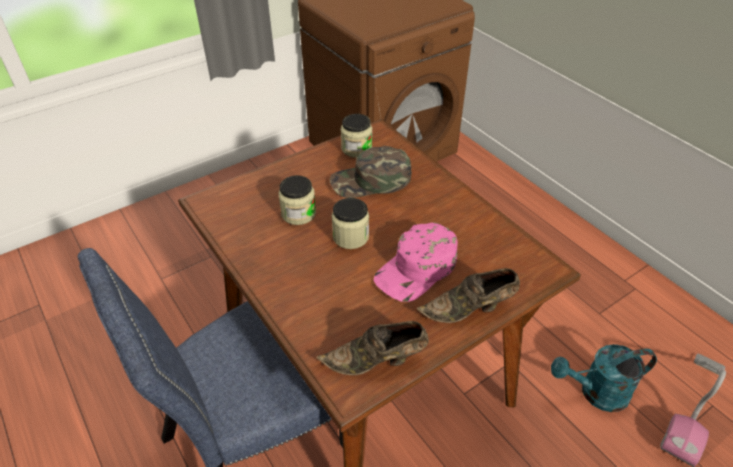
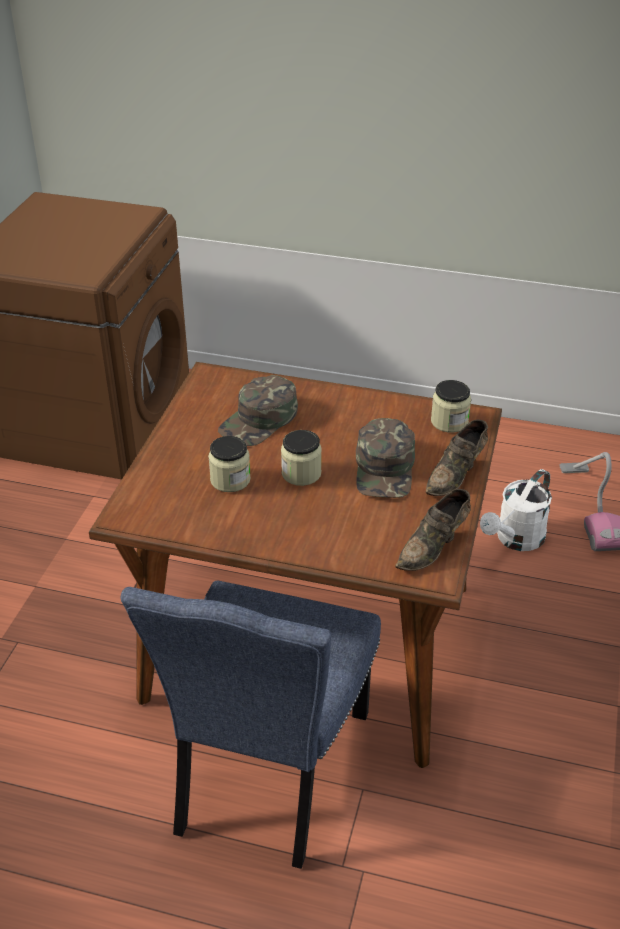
camera: 40 degrees left, 5 degrees down
(356, 149) = (210, 399): jar -> jar (449, 422)
(417, 269) = (385, 468): pink cap -> green cap
(596, 393) = (515, 540): turquoise watering can -> white watering can

